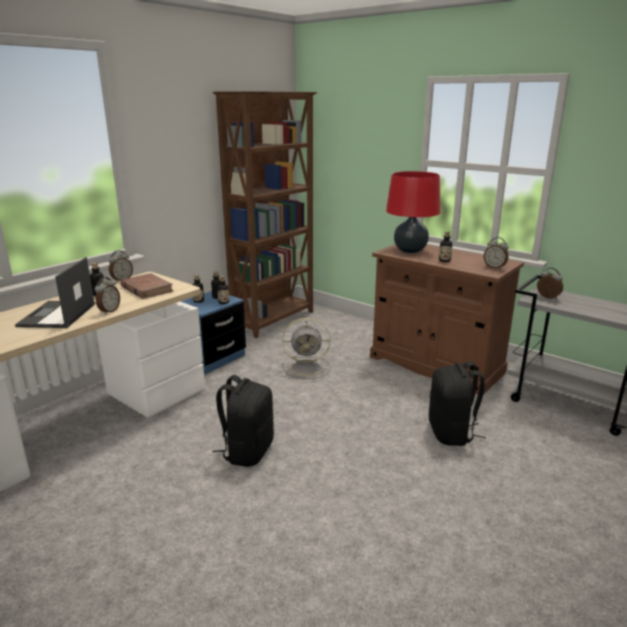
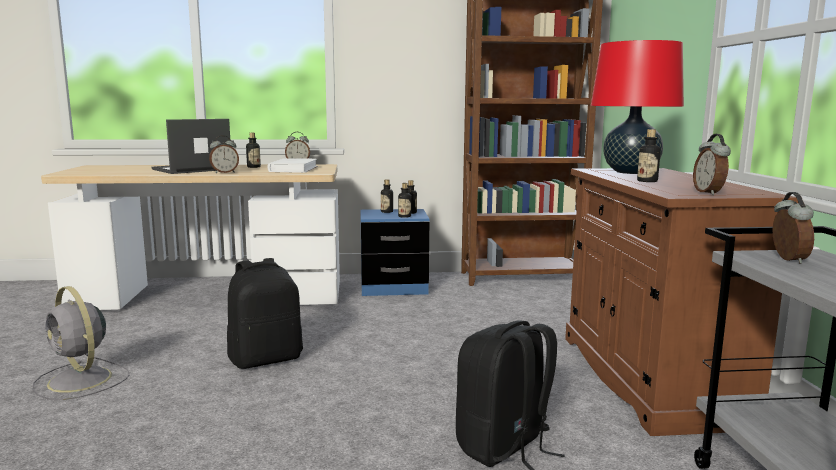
camera: 45 degrees right, 10 degrees down
(147, 289) = (293, 169): brown book -> white book
(308, 368) = (468, 323): grey fan -> grey fan (81, 380)

